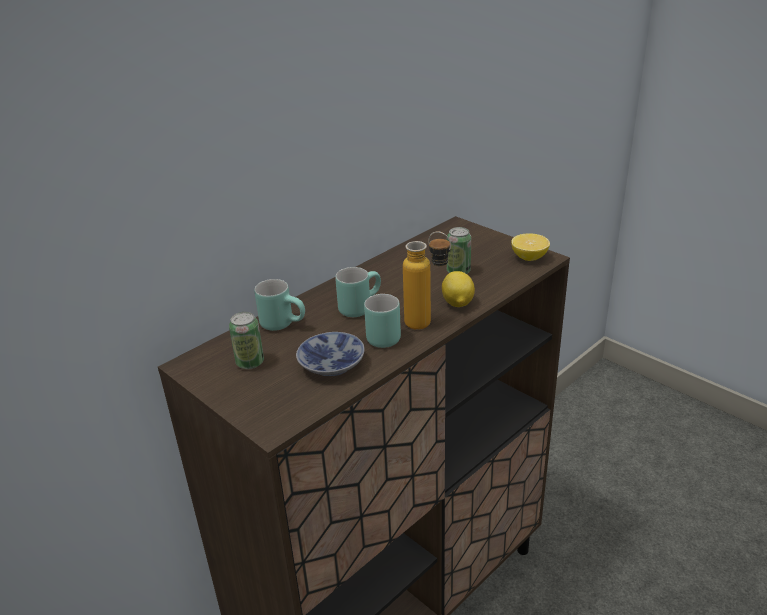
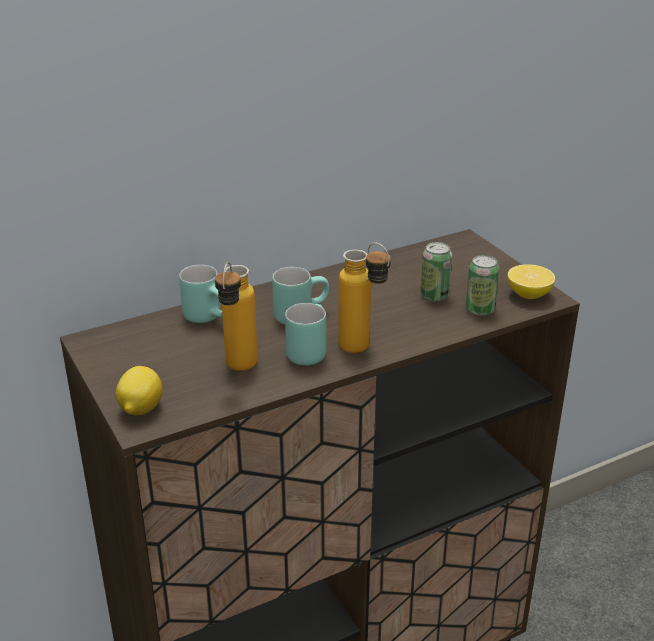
camera: 15 degrees right, 0 degrees up
(250, 362) = (152, 352): can -> can (480, 310)
(333, 363) = (238, 371): bowl -> bottle
(457, 303) = (412, 332): lemon -> lemon (140, 409)

